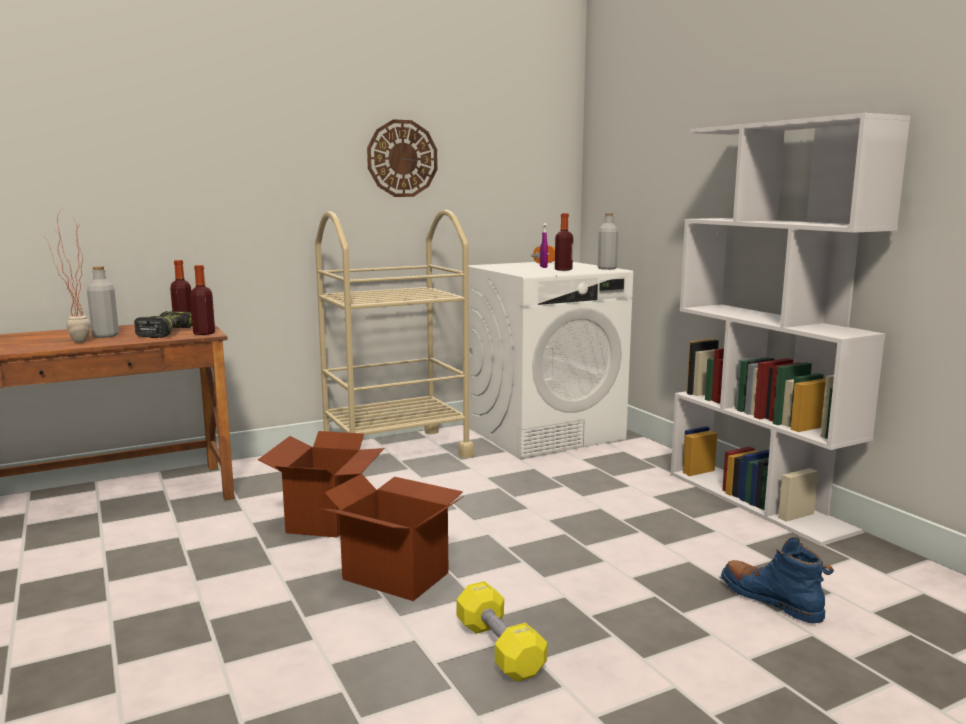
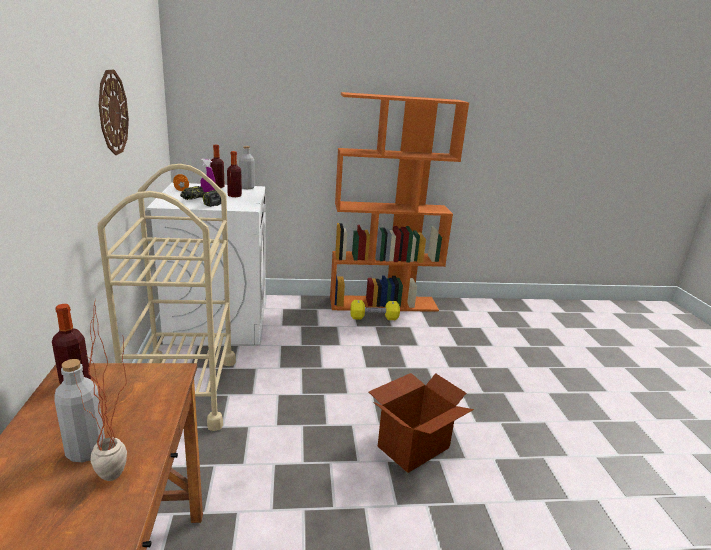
camera: 70 degrees left, 10 degrees up
(165, 333) = (127, 401): power drill -> power drill (201, 202)
(204, 333) = (167, 375): bottle -> bottle (217, 187)
(326, 519) = (299, 461): cardboard box -> none
(499, 649) = (509, 430): yellow dumbbell -> yellow dumbbell (374, 318)
(759, 501) = (384, 303): white bookcase -> orange bookcase
(771, 600) = (483, 342): blue boot -> none

